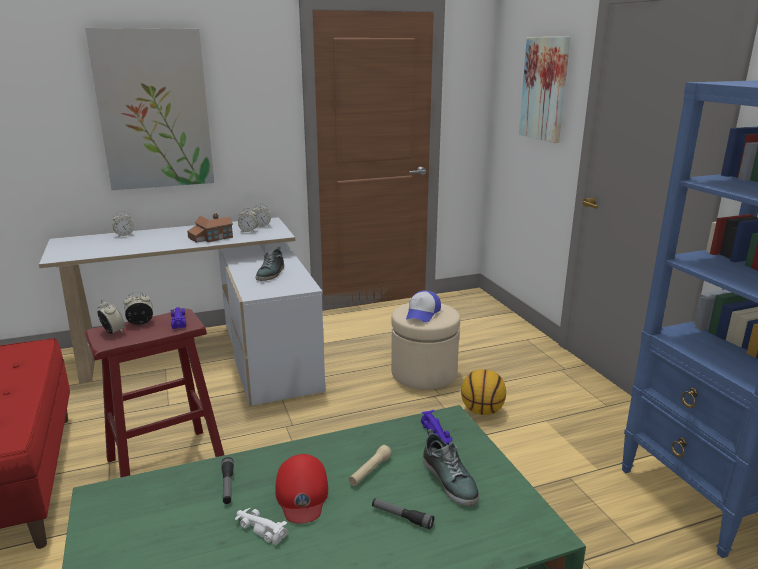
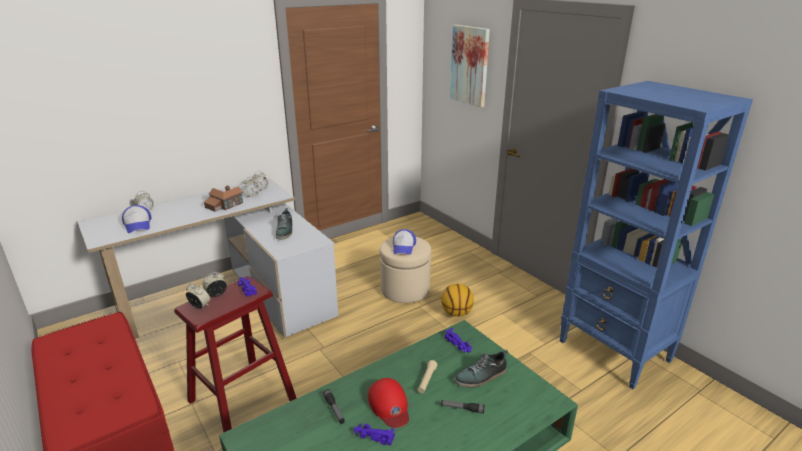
camera: 15 degrees left, 5 degrees up
(107, 247) = (138, 224): none -> cap
(154, 110) = (160, 101): picture -> none
(260, 528) = (373, 436): white toy car -> purple toy car
(450, 480) = (481, 376): shoe -> shoe turned 105 degrees clockwise

